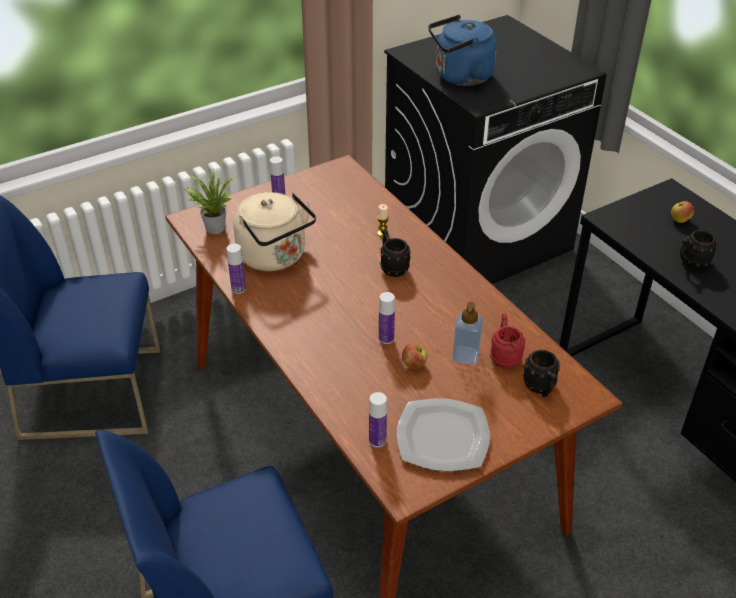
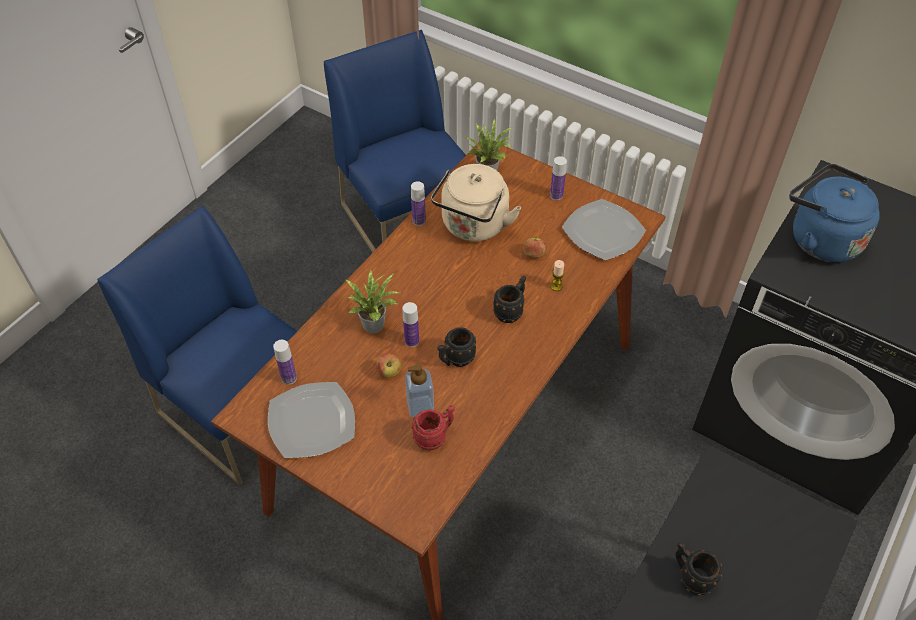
camera: 65 degrees right, 10 degrees up
(340, 189) = (603, 231): none -> plate
(349, 356) = (376, 324): none -> potted plant
(541, 389) = (405, 479): black mug -> black mug (455, 360)
(680, 220) = (770, 548): apple -> apple (534, 255)

